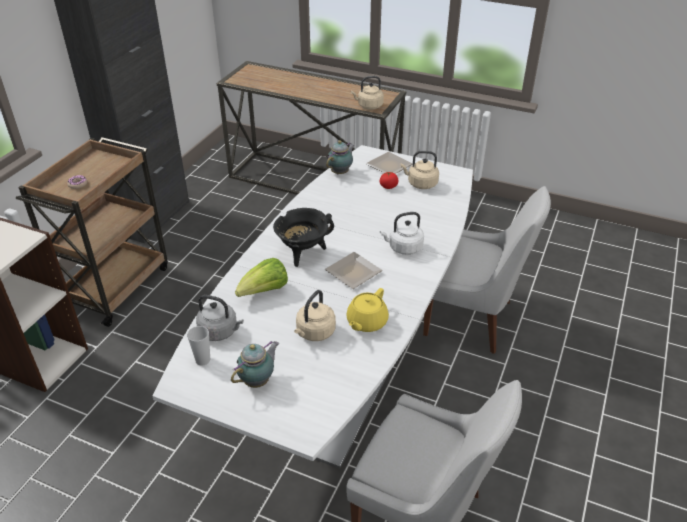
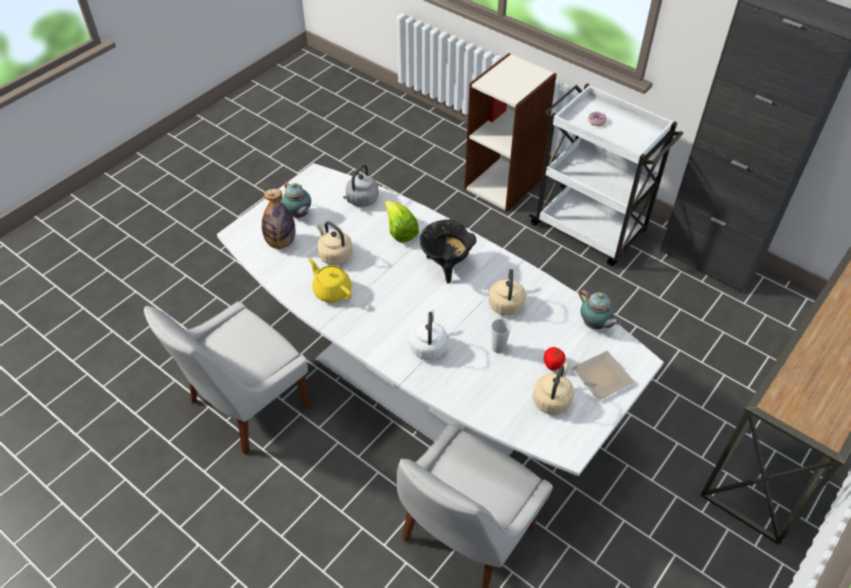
camera: 105 degrees right, 10 degrees up
(116, 286) = (590, 229): brown cart -> white cart
(203, 360) = (334, 188): cup -> cup (498, 348)
(310, 383) = (281, 243): none -> bottle
(353, 271) = (405, 297): plate -> none
(368, 106) = (782, 396): beige kettle -> beige kettle (506, 303)

